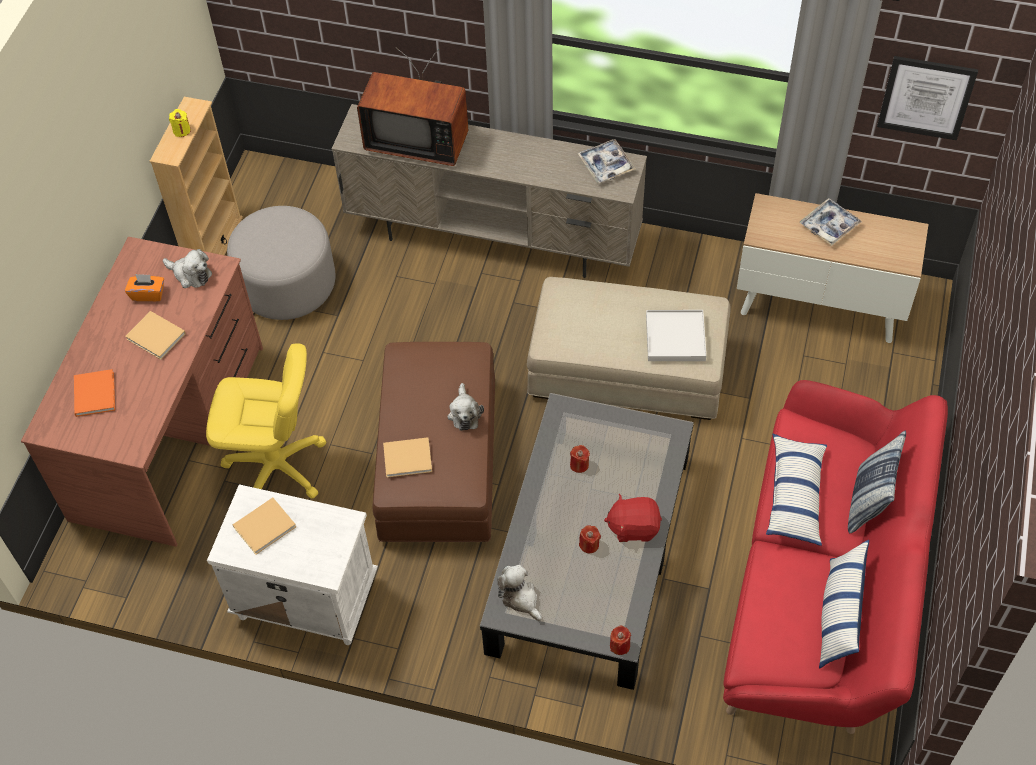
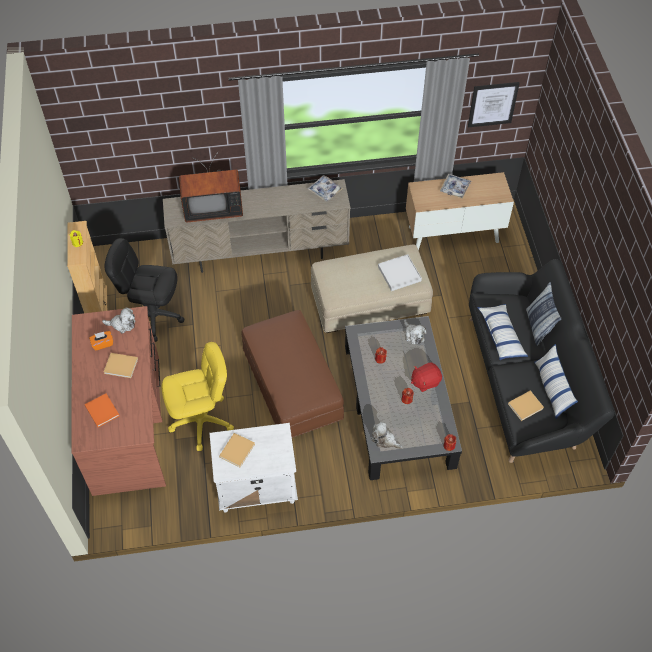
camera: 25 degrees left, 0 degrees up
(287, 284) = (154, 316): grey ottoman -> black office chair
(409, 458) = (289, 387): beige book -> beige book (526, 406)
(464, 413) = (307, 352): plush toy -> plush toy (413, 335)
(822, 591) = (526, 383): red sofa -> black sofa

